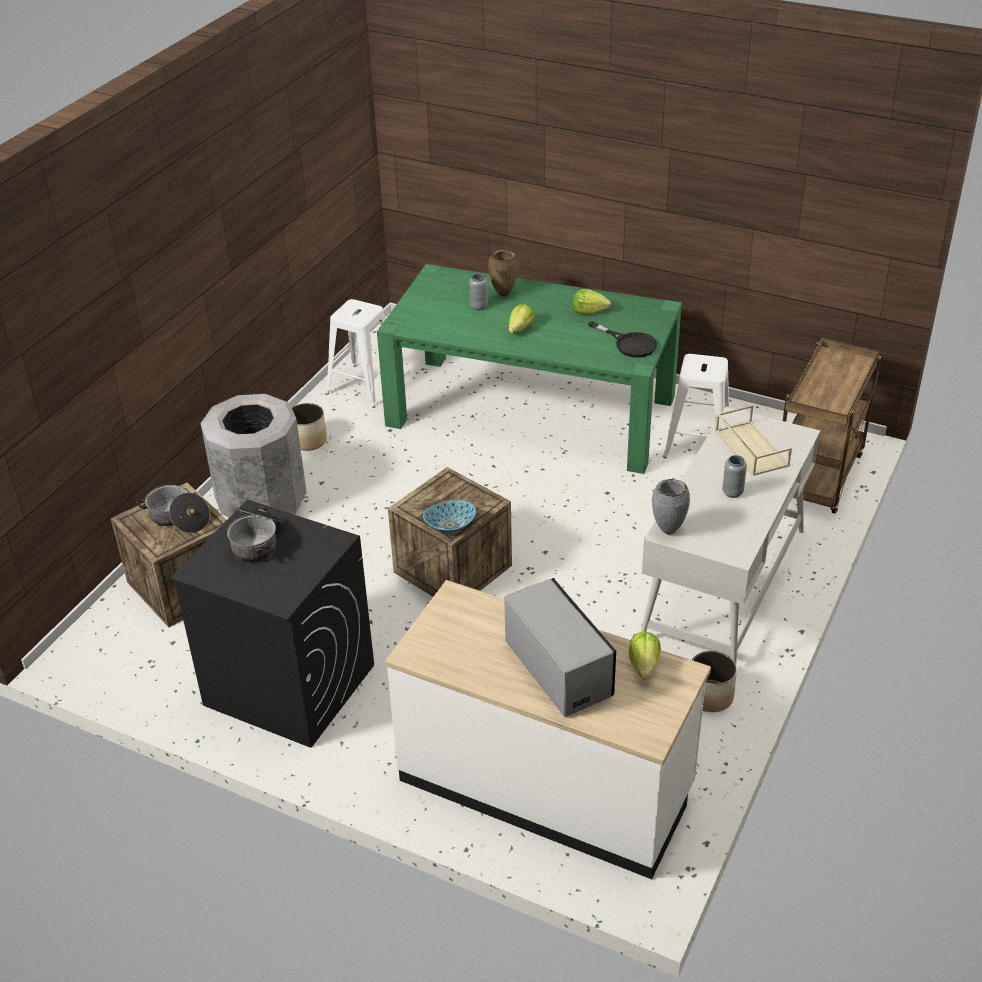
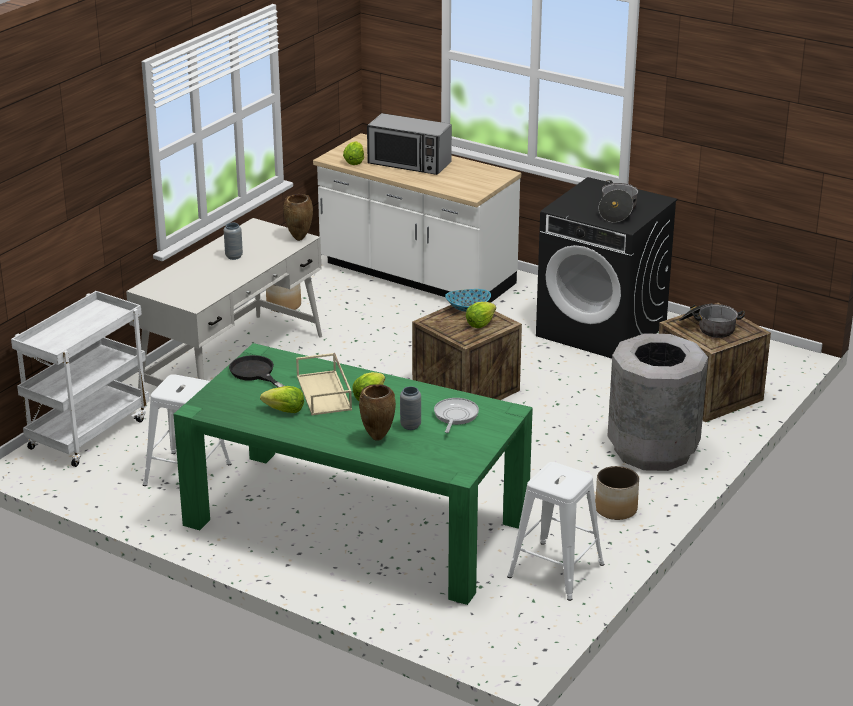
camera: 175 degrees left, 10 degrees down
(433, 503) = (480, 323): none -> lettuce
(442, 318) = (455, 416): none -> frying pan
(558, 668) = (409, 163): microwave -> microwave turned 45 degrees counterclockwise
(668, 531) = (299, 239): grey vase -> brown vase
(750, 448) = (197, 283): beige tray -> beige tray (325, 393)
(818, 479) = (88, 432): brown cart -> white cart

